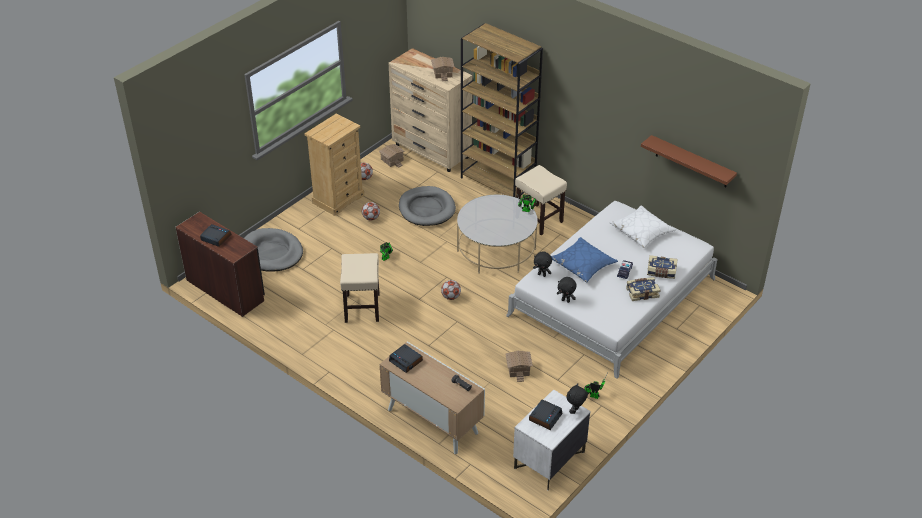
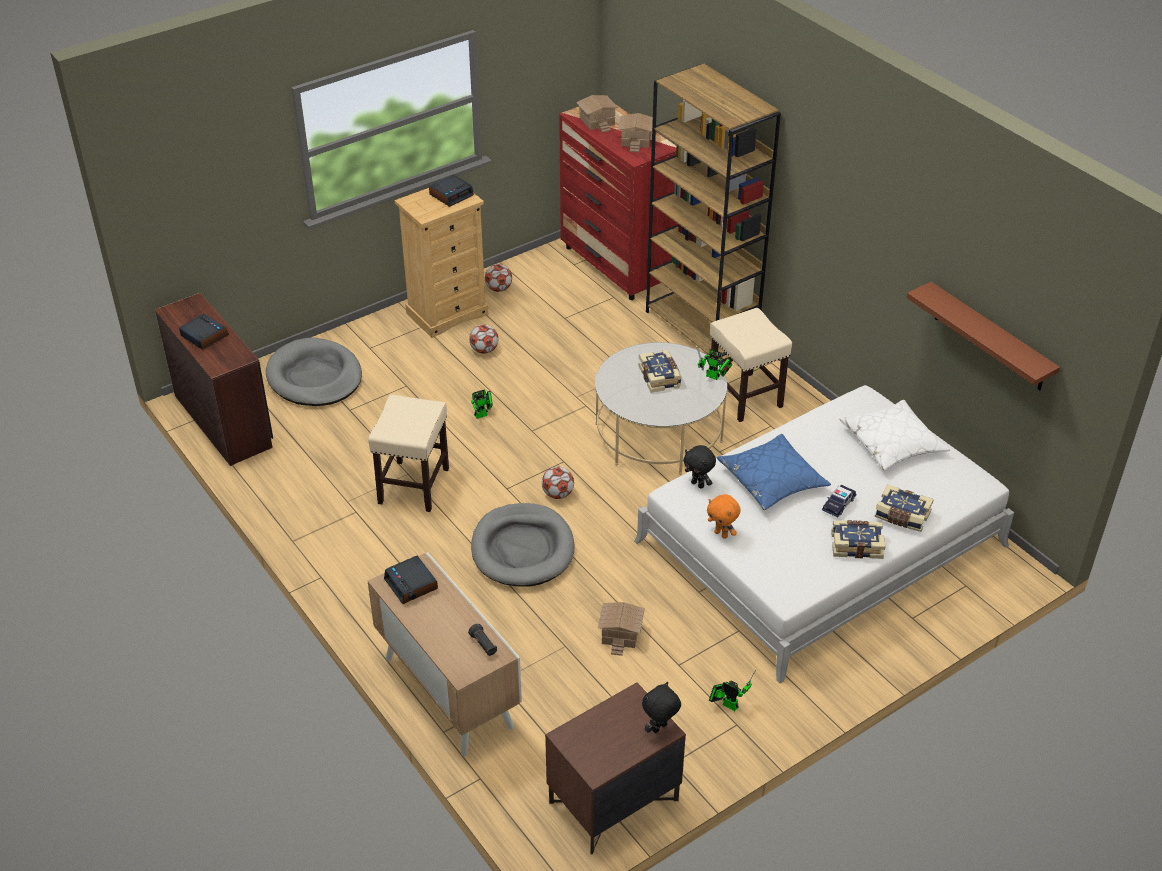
camera: 15 degrees right, 0 degrees up
(392, 160) = (552, 268): toy house -> toy house (597, 121)
(427, 208) = (575, 350): grey dog bed -> grey dog bed (522, 549)
(432, 152) = (616, 266): beige dresser -> red dresser
(495, 216) = (660, 377): none -> book
(545, 417) = (604, 728): alarm clock -> alarm clock (451, 195)
(549, 460) = (613, 802): white nightstand -> brown nightstand
(566, 300) = (721, 534): black plush toy -> orange plush toy

